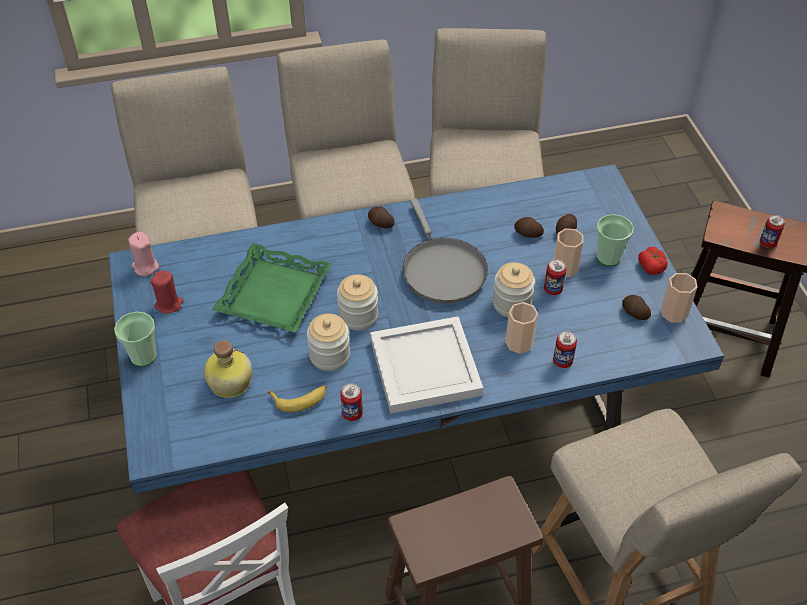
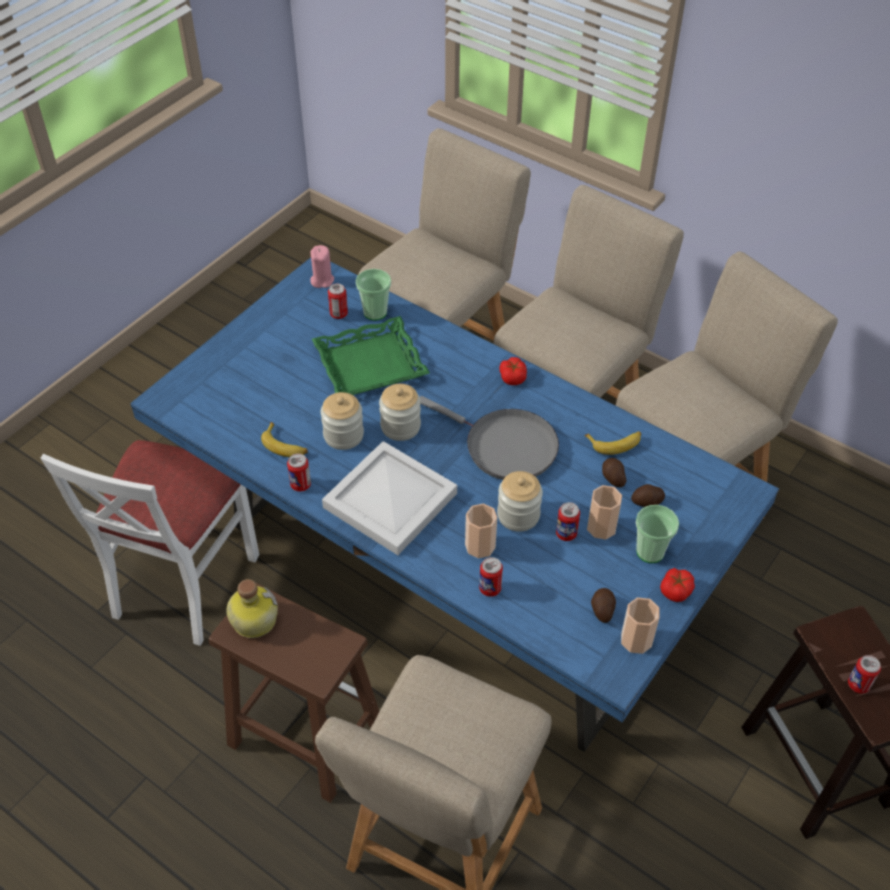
camera: 50 degrees right, 0 degrees up
(143, 356) = (241, 336): cup -> cup (375, 312)
(169, 304) = (300, 316): red candle -> none
(196, 280) = (339, 314): none -> can
(229, 382) = (261, 396): bottle -> bottle (253, 619)
(380, 223) = (513, 377): potato -> tomato
(442, 270) = (505, 447): grey frying pan -> grey frying pan turned 90 degrees counterclockwise
(499, 212) = (615, 443): none -> banana

